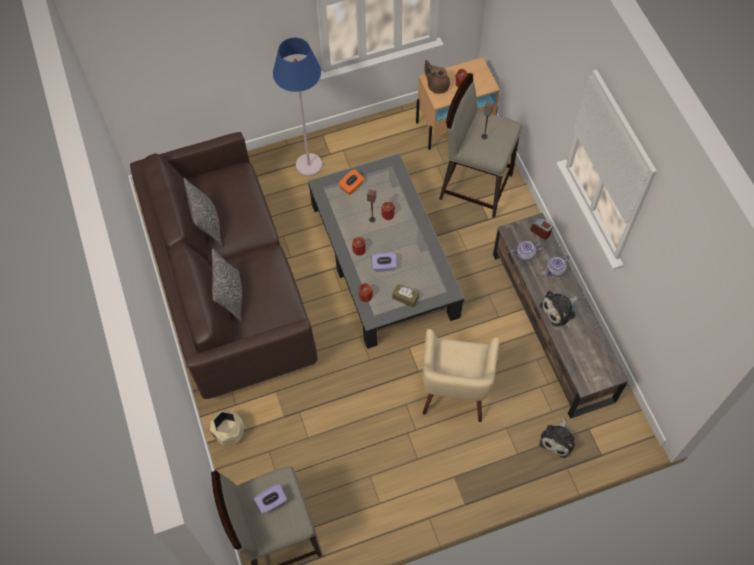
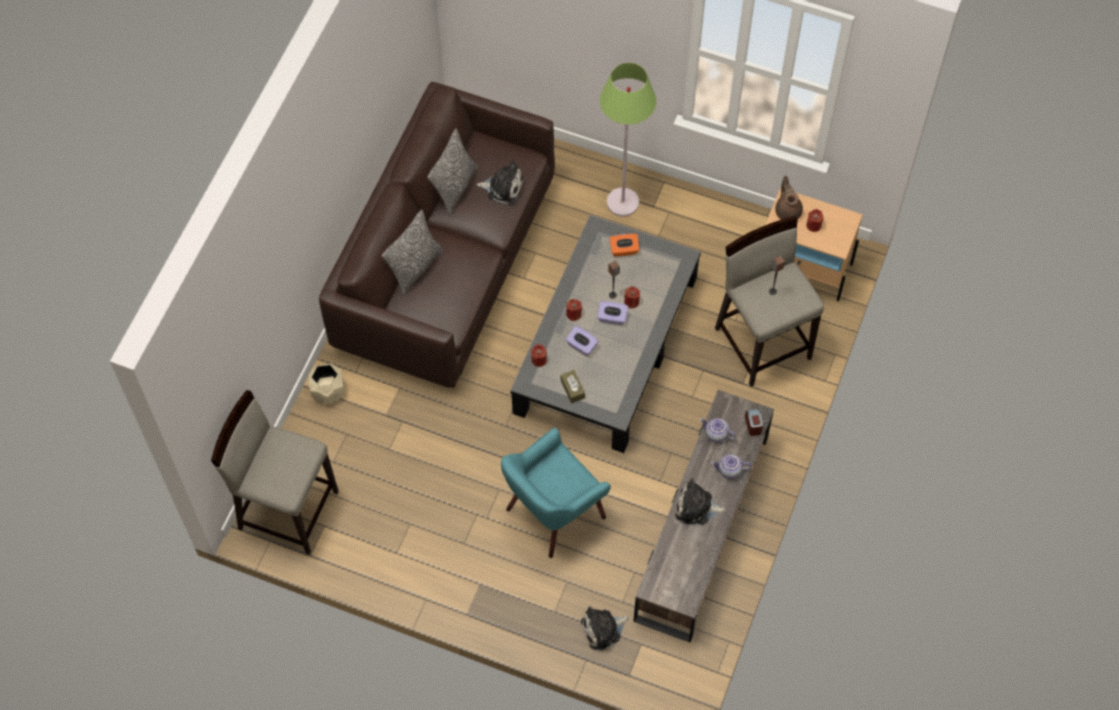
camera: 40 degrees right, 0 degrees up
(240, 200) = (503, 187): none -> plush toy
(272, 502) = (283, 459): purple tissue box -> purple tissue box (612, 318)
(309, 165) = (623, 202): blue floor lamp -> green floor lamp
(455, 391) = (553, 513): beige armchair -> turquoise armchair

